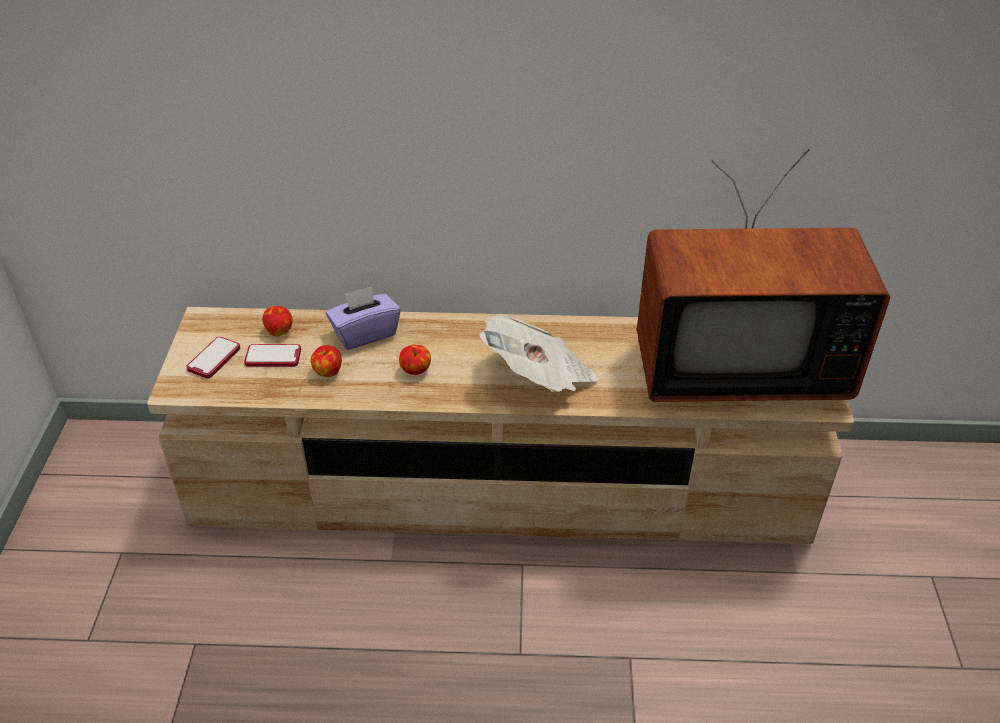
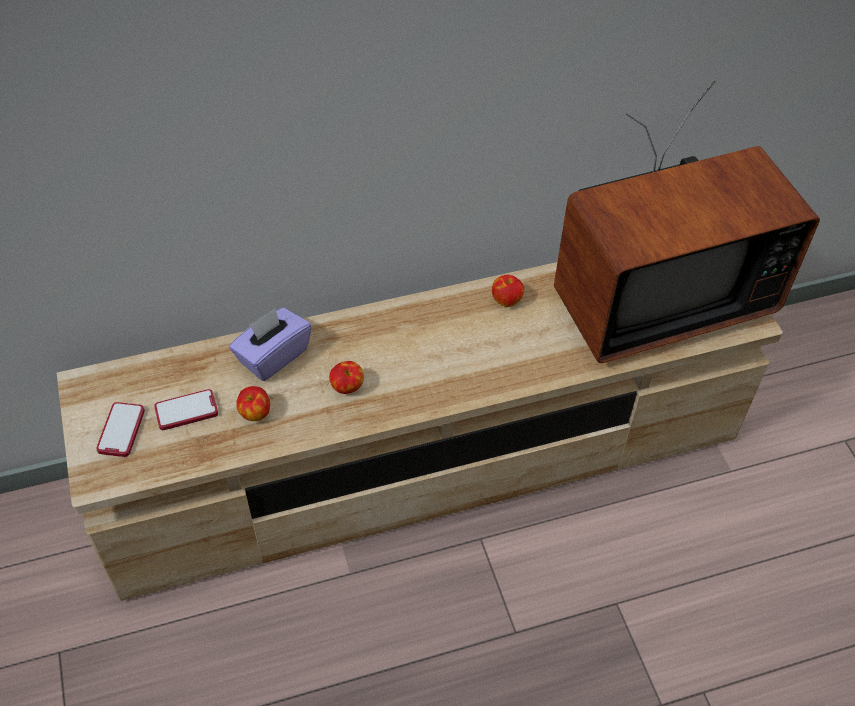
camera: 20 degrees left, 10 degrees up
(280, 331) = (178, 377): apple -> apple (506, 300)
(539, 377) = (475, 361): newspaper -> none

